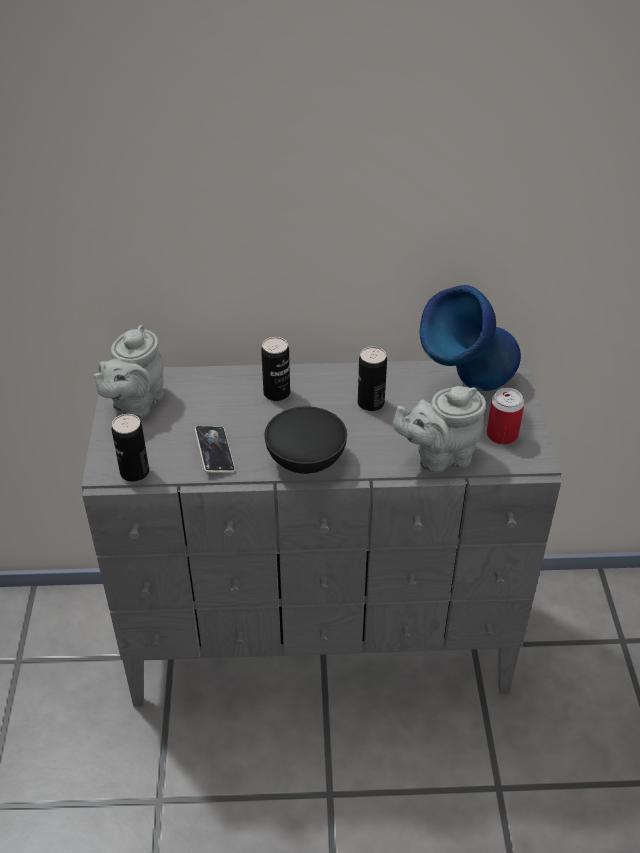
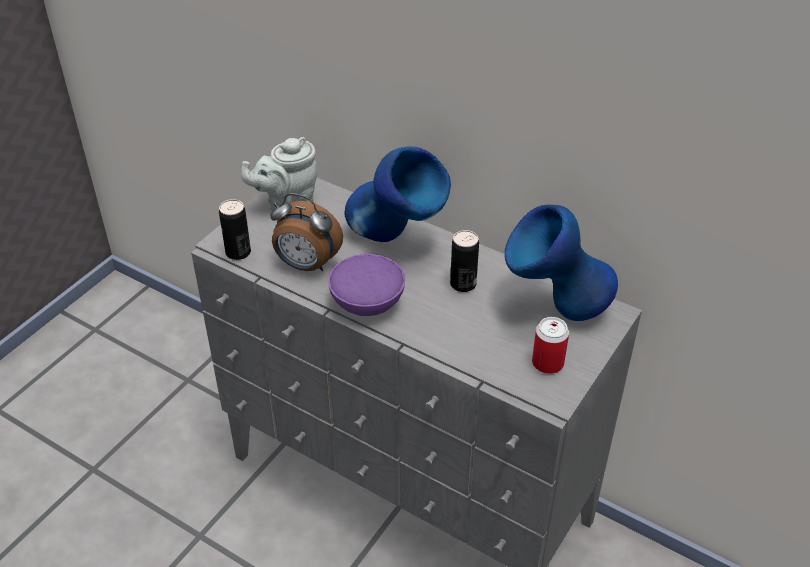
camera: 35 degrees right, 0 degrees up
(215, 452) = (306, 265): phone -> alarm clock
(276, 393) = (396, 242): can -> blue vase
(307, 459) = (368, 303): black bowl -> purple bowl
(439, 456) = (475, 353): grey teapot -> none

